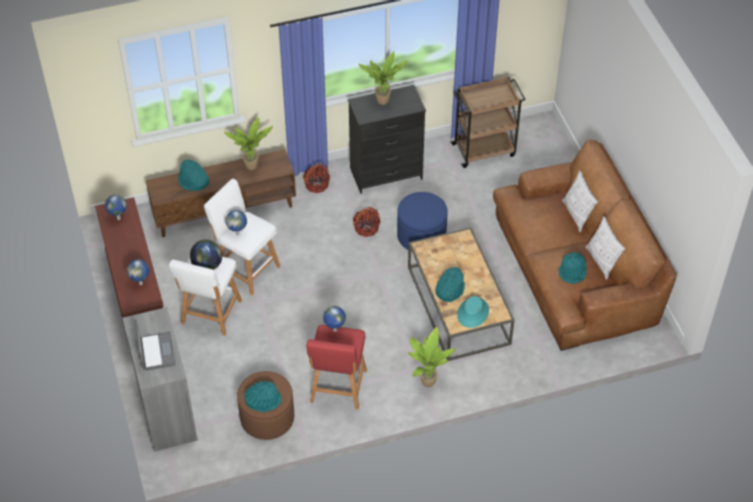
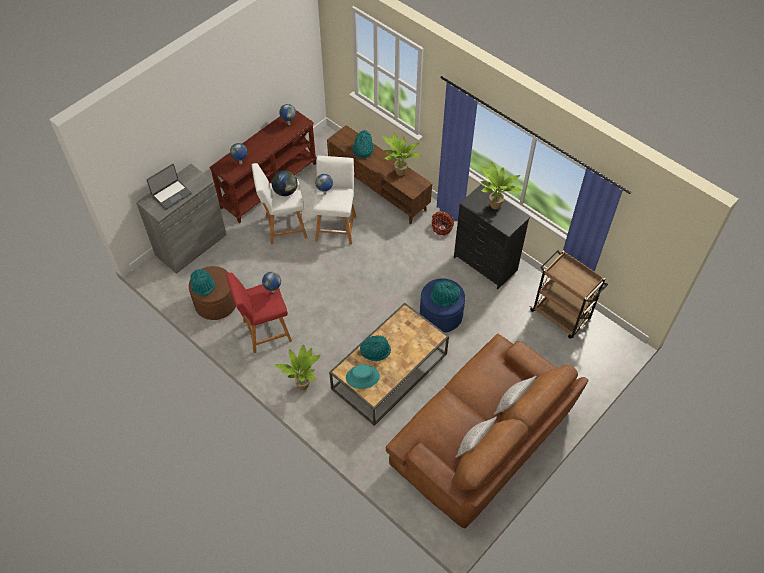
camera: 60 degrees right, 5 degrees up
(366, 228) = (423, 277): basket -> none
(572, 272) = (444, 427): turquoise hat -> turquoise hat (445, 297)

